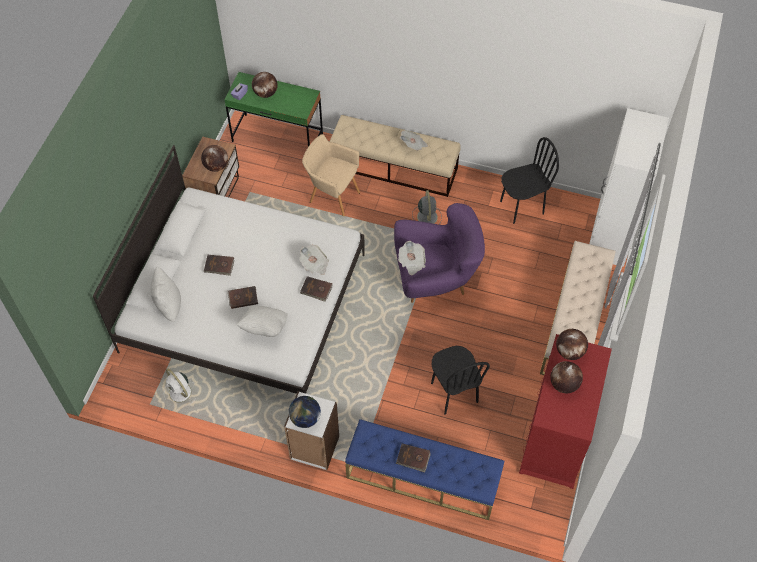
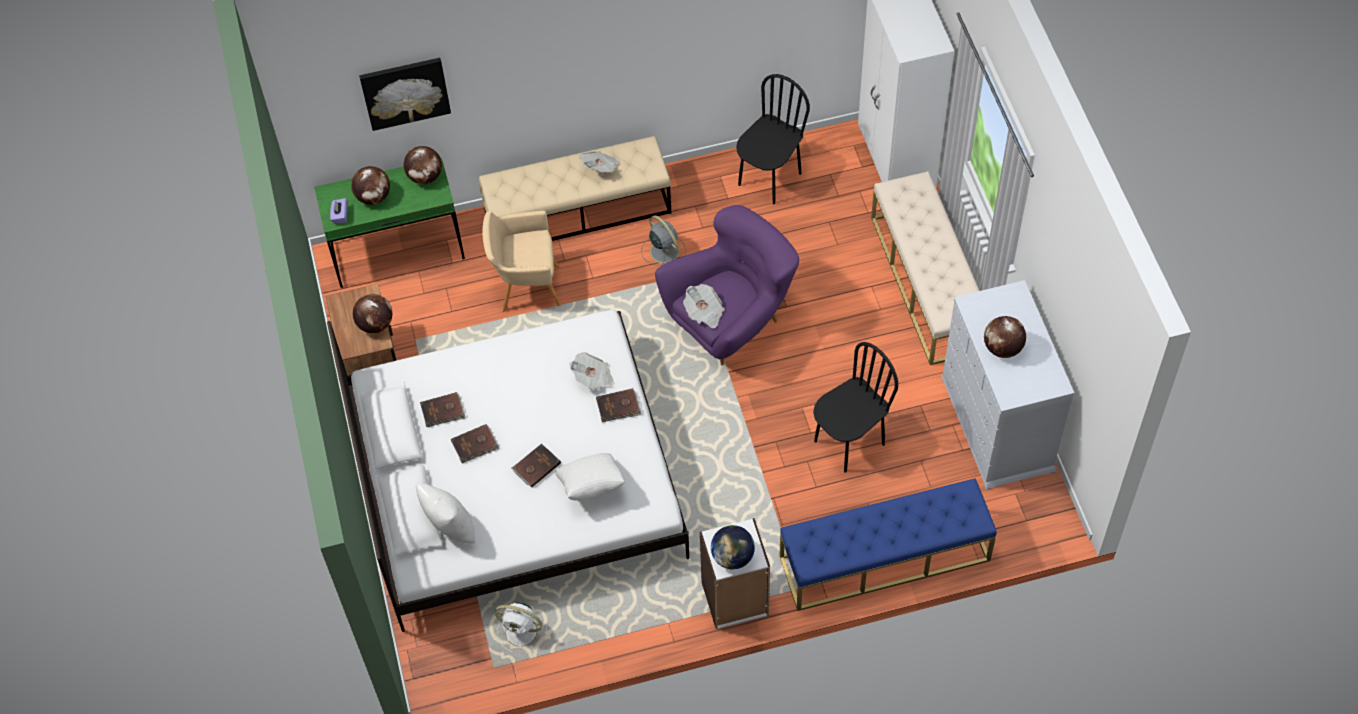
camera: 30 degrees left, 0 degrees up
(302, 34) = (405, 92): none -> picture
(413, 458) = (875, 535): brown book -> brown book (443, 411)
(454, 392) = (849, 442): black chair -> black chair turned 75 degrees counterclockwise
(556, 436) = (997, 424): red dresser -> white dresser
(569, 352) = (983, 309): globe -> globe (425, 177)

